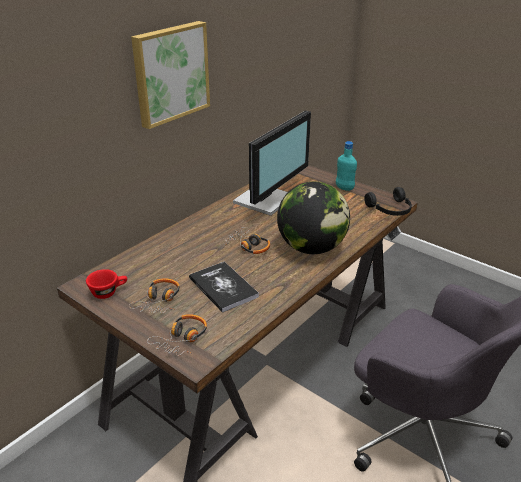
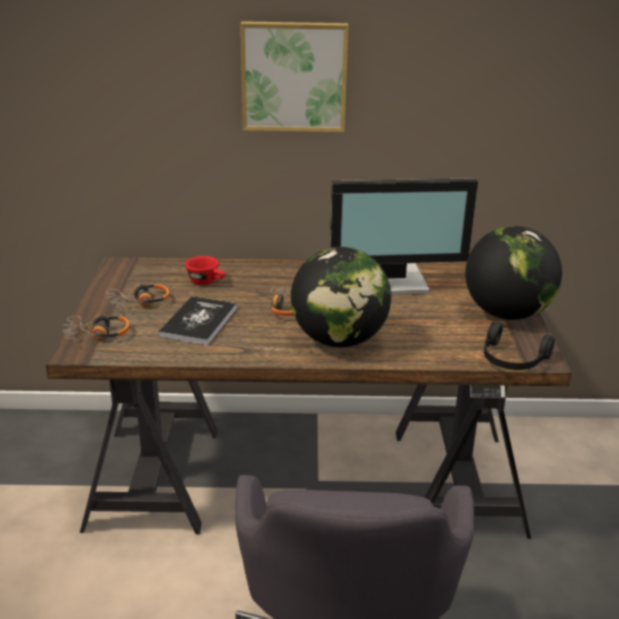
camera: 50 degrees right, 5 degrees down
(109, 292) = (125, 277): red cup -> red cup (207, 282)
(344, 188) = (506, 314): turquoise bottle -> globe

